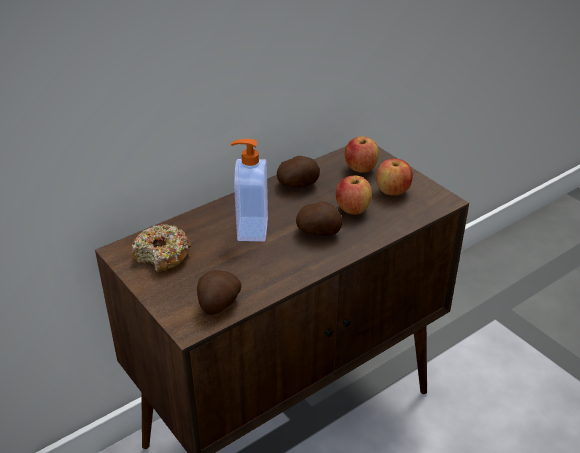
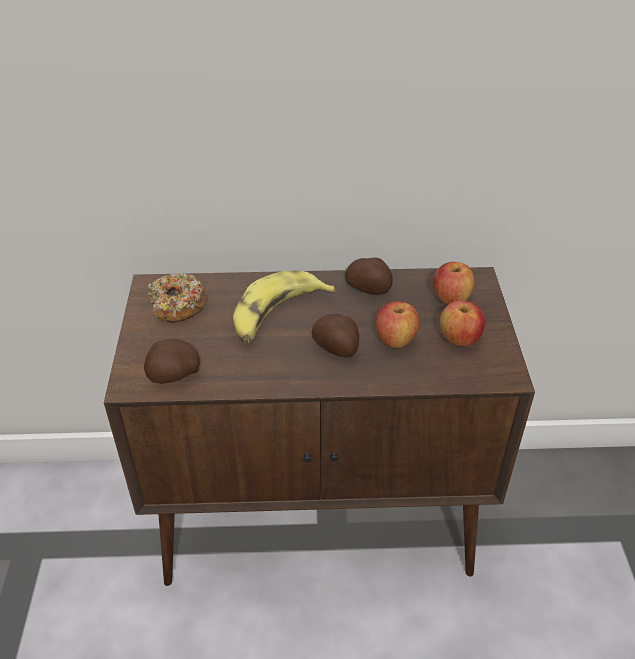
camera: 35 degrees right, 5 degrees up
(251, 229) = (277, 316): soap dispenser -> banana

